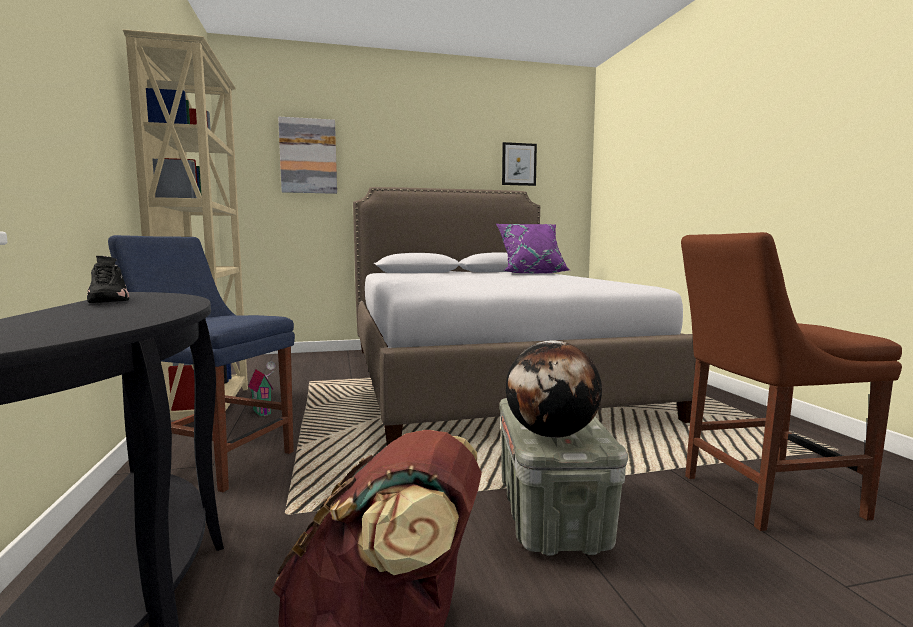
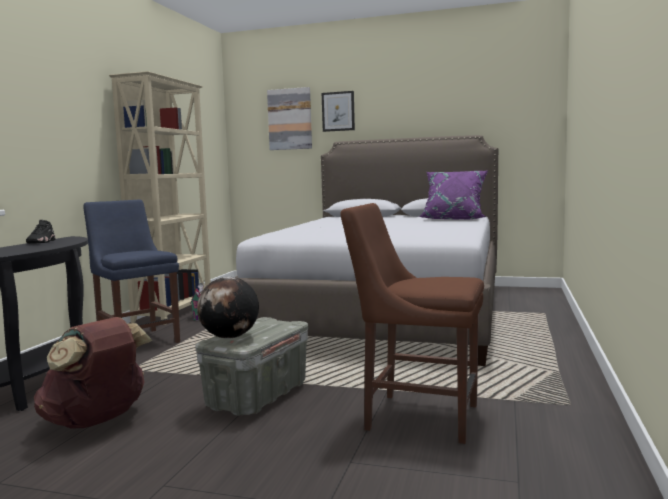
camera: 30 degrees right, 0 degrees up
(519, 164) = (479, 108): picture -> picture (338, 111)

